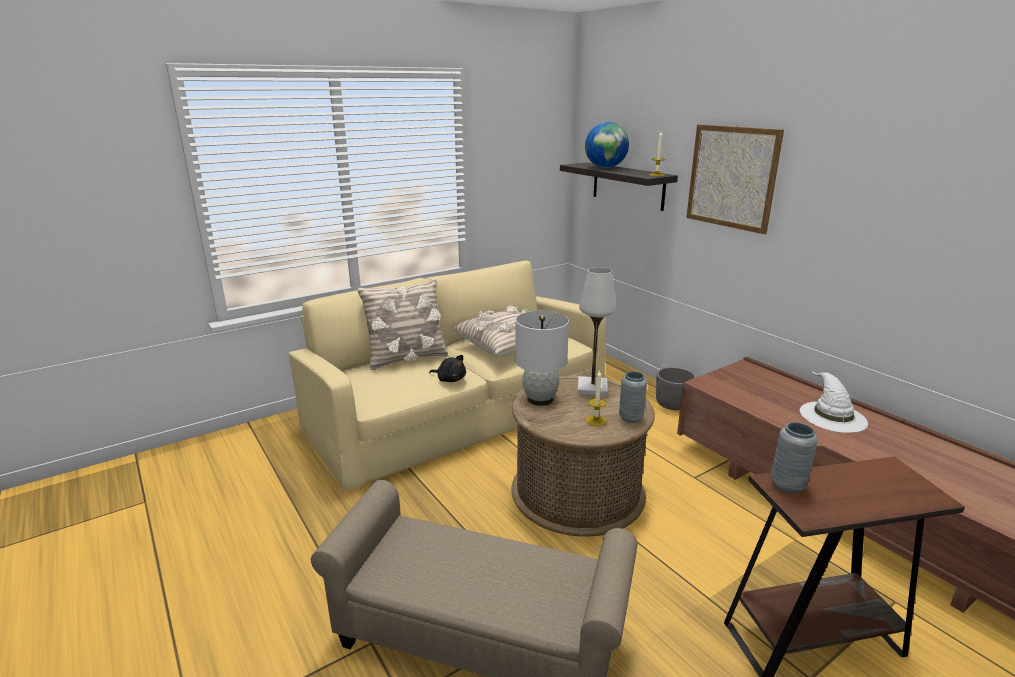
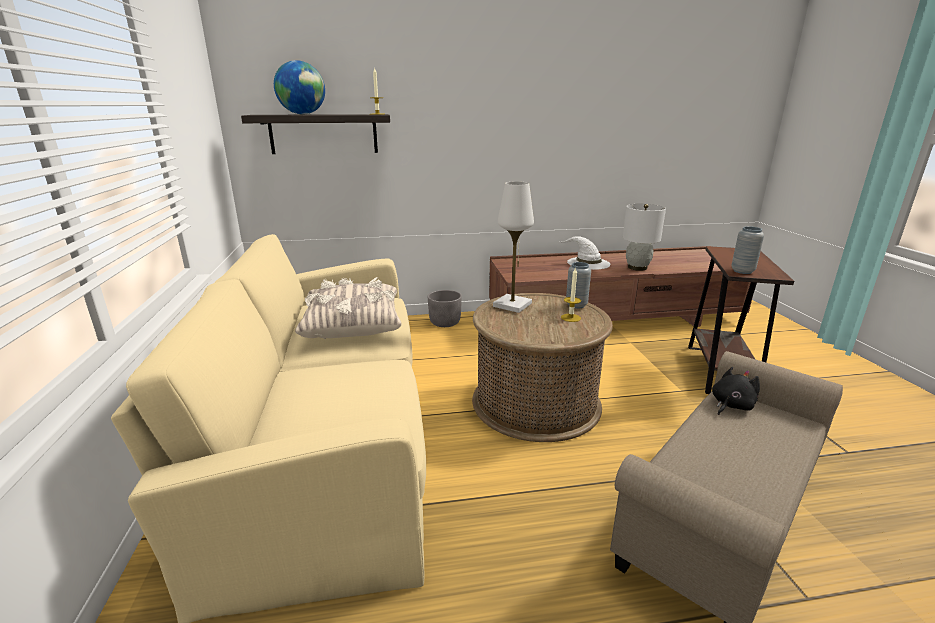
camera: 65 degrees left, 0 degrees up
(407, 359) = (293, 392): beige pillow -> none
(450, 379) = (389, 375): black plush toy -> black plush toy (731, 405)
(540, 399) = (516, 329): white table lamp -> white table lamp (637, 267)
(732, 176) = (448, 107): picture -> none

